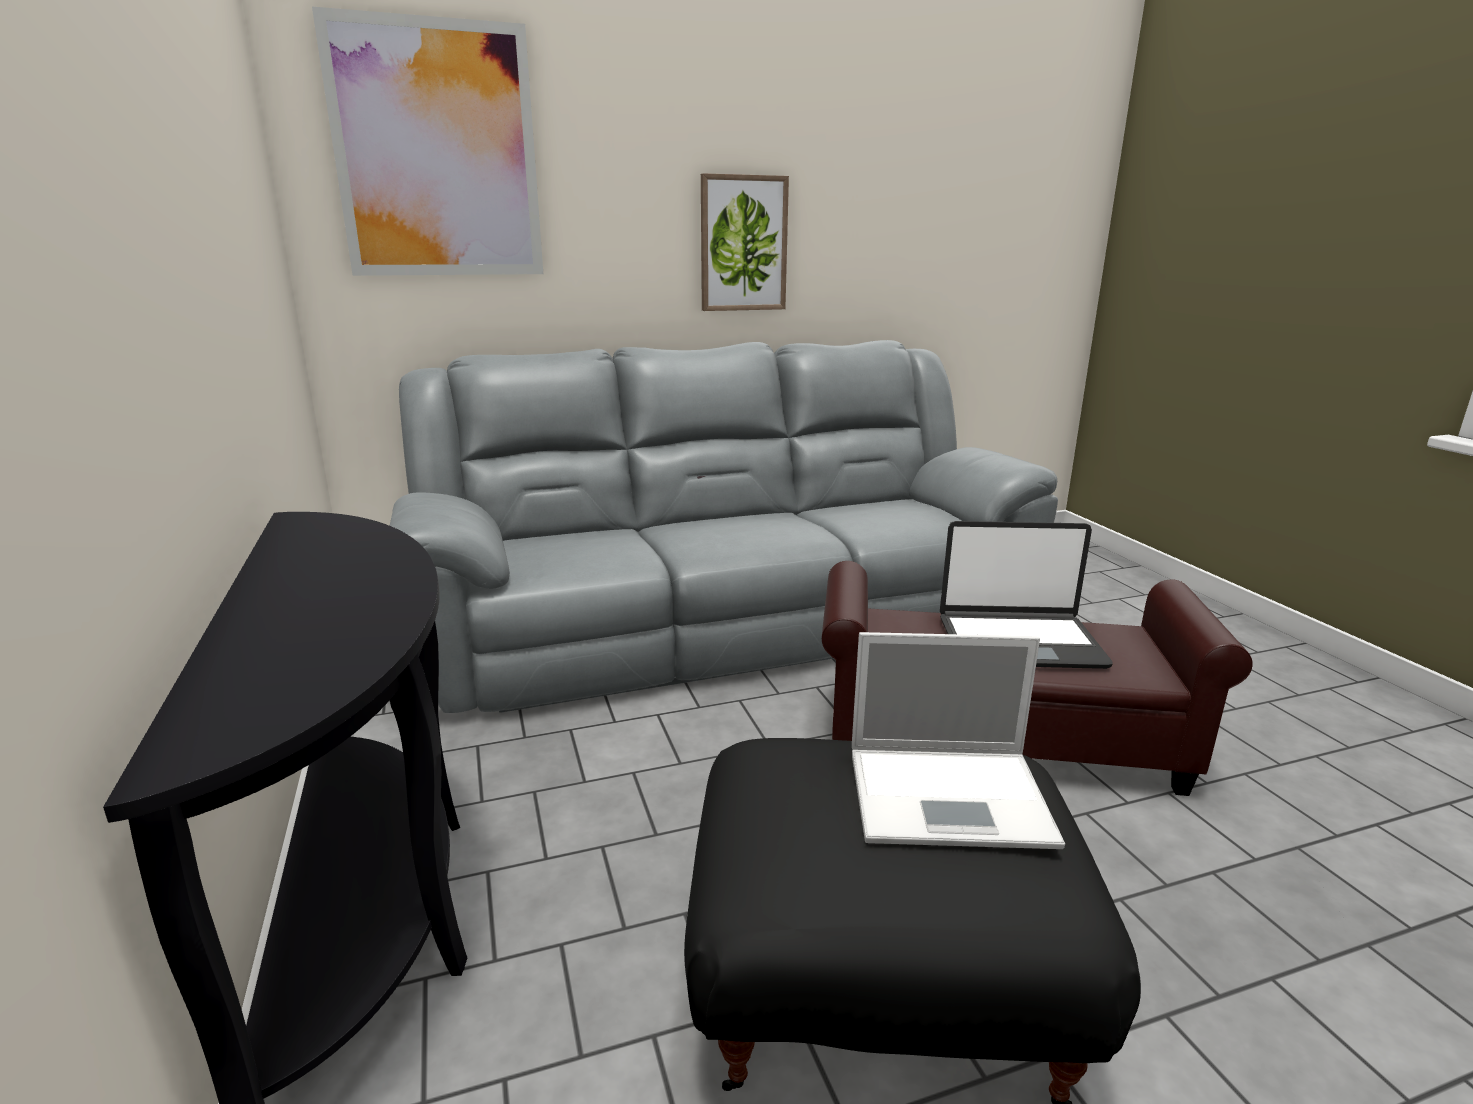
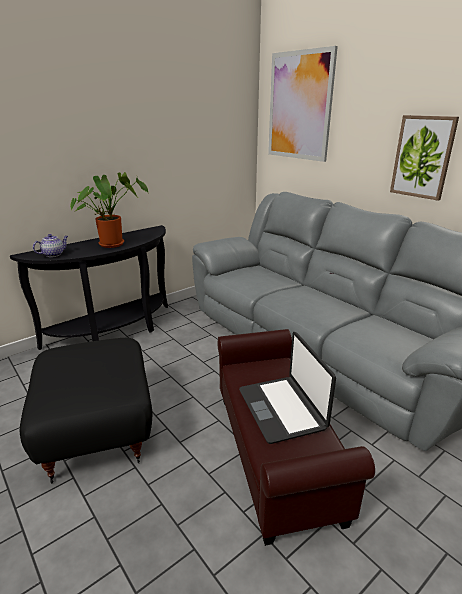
camera: 70 degrees right, 5 degrees up
(297, 685) = (53, 254): none -> teapot
(349, 580) = (114, 243): none -> potted plant
(952, 796) = (94, 378): laptop -> none

